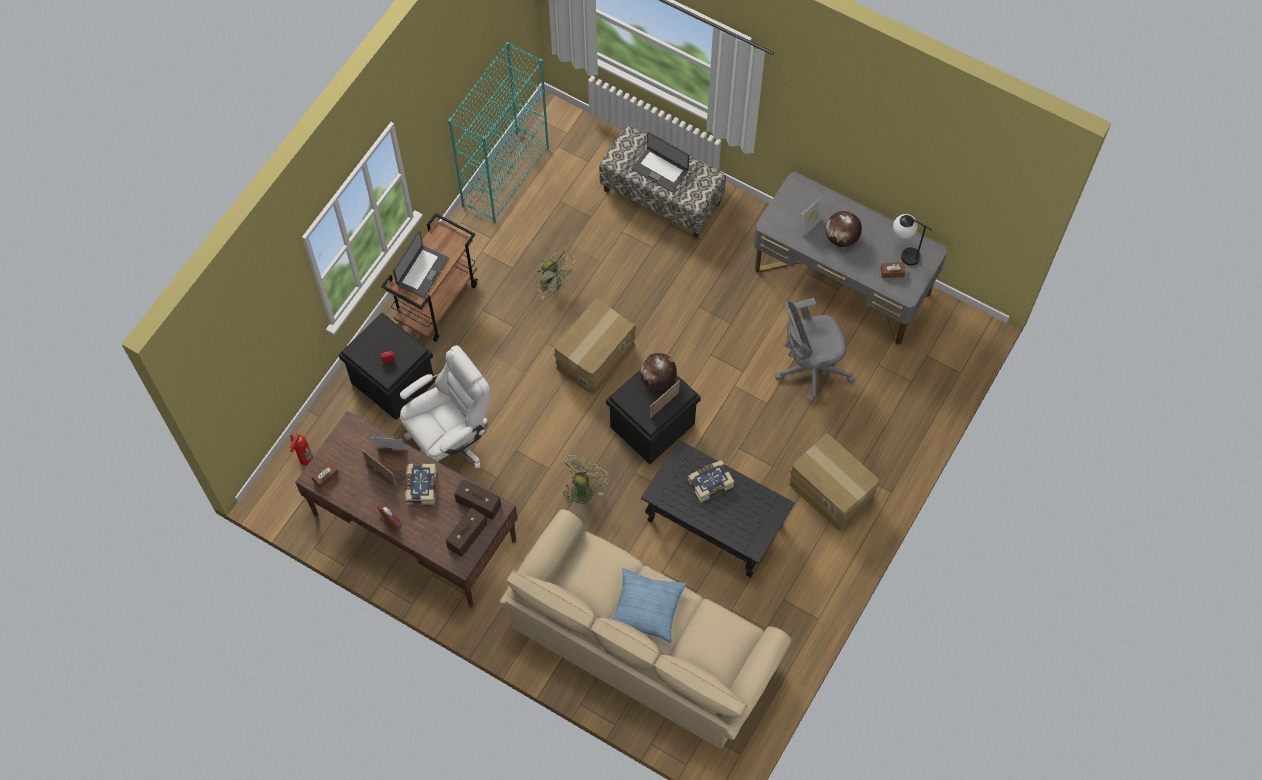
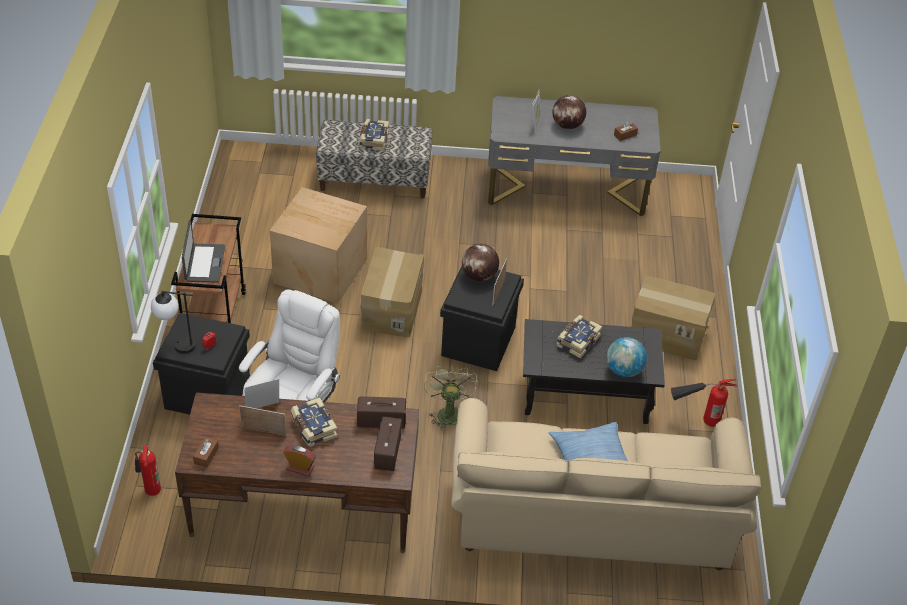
camera: 30 degrees left, 20 degrees down
(505, 176) = (224, 207): turquoise bookcase -> none
(555, 286) = (320, 269): green fan -> cardboard box
(660, 169) = (373, 140): laptop -> book
(731, 532) = (623, 370): none -> globe
(797, 591) = (695, 419): none -> fire extinguisher
(809, 369) = (584, 256): grey office chair -> none
(903, 253) = (624, 121): table lamp -> table lamp (176, 345)

